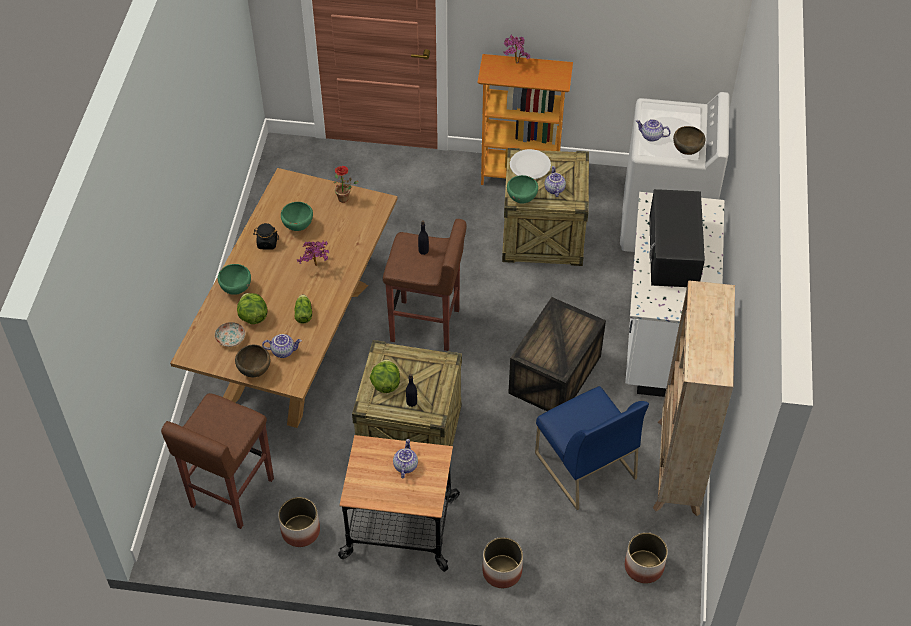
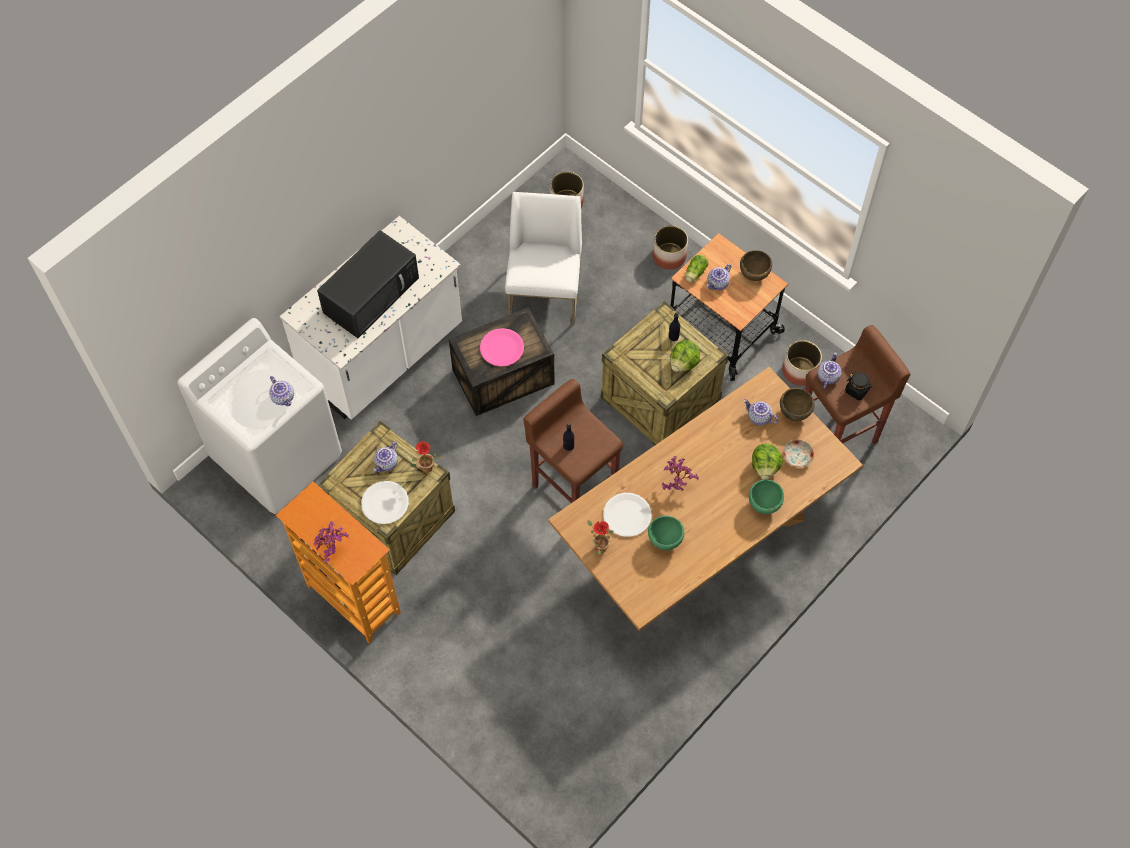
camera: 145 degrees left, 10 degrees up
(244, 420) = (827, 376): none -> teapot
(267, 243) = (705, 539): black jar -> black jar (857, 390)
(303, 313) = (718, 444): lettuce -> lettuce (695, 273)
(339, 227) = (627, 515): none -> white plate
(522, 199) = (426, 470): green bowl -> potted plant
(556, 337) = (501, 348): none -> pink plate
(584, 465) = (545, 293): blue chair -> white chair
(678, 467) = (478, 251): beige bookcase -> none
(686, 151) = (269, 362): brown bowl -> brown bowl (754, 275)

